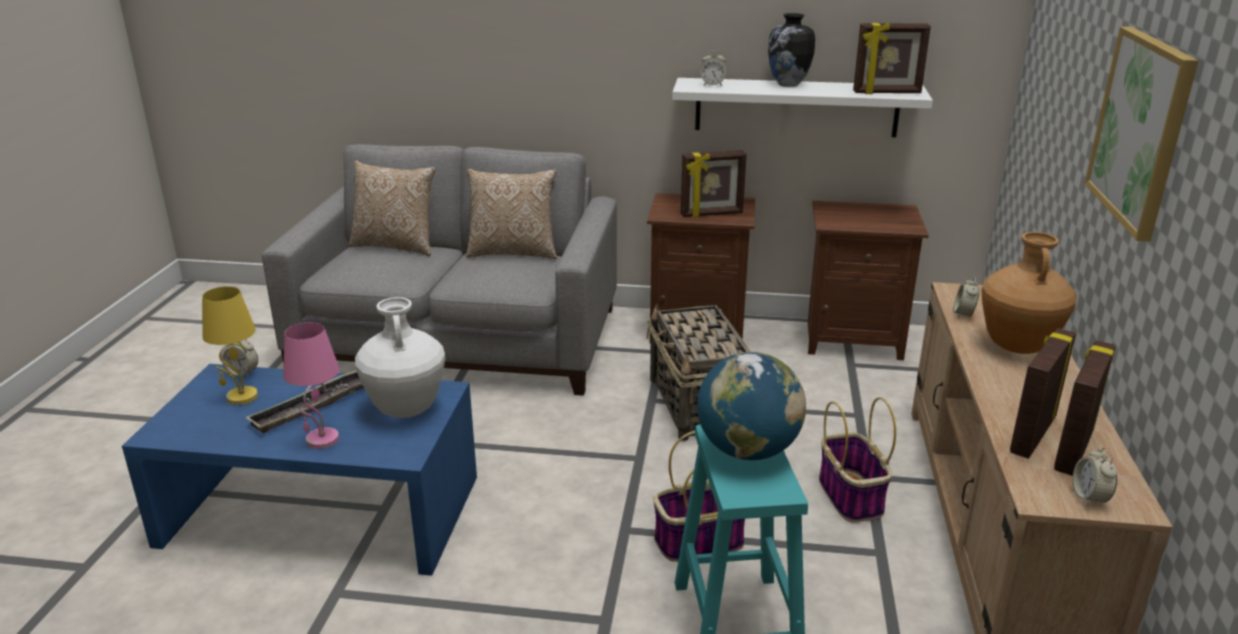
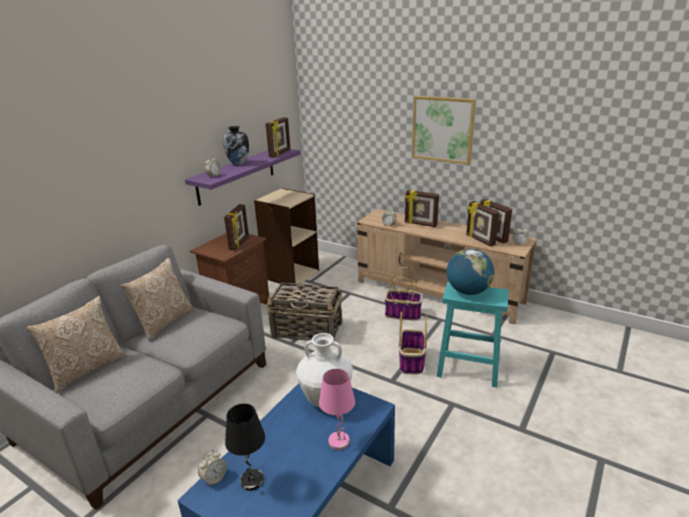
camera: 65 degrees left, 0 degrees up
(241, 397) = (252, 481): yellow table lamp -> black table lamp
(314, 406) = (293, 442): tray -> none
(796, 107) = (236, 175): white shelf -> purple shelf
(852, 339) = (291, 274): brown nightstand -> beige bookcase
(1017, 347) = (420, 224): brown vase -> picture frame

